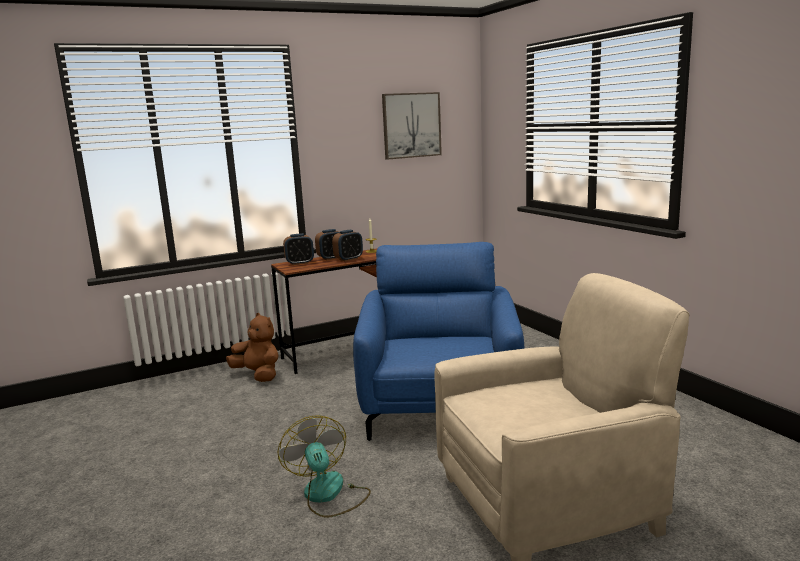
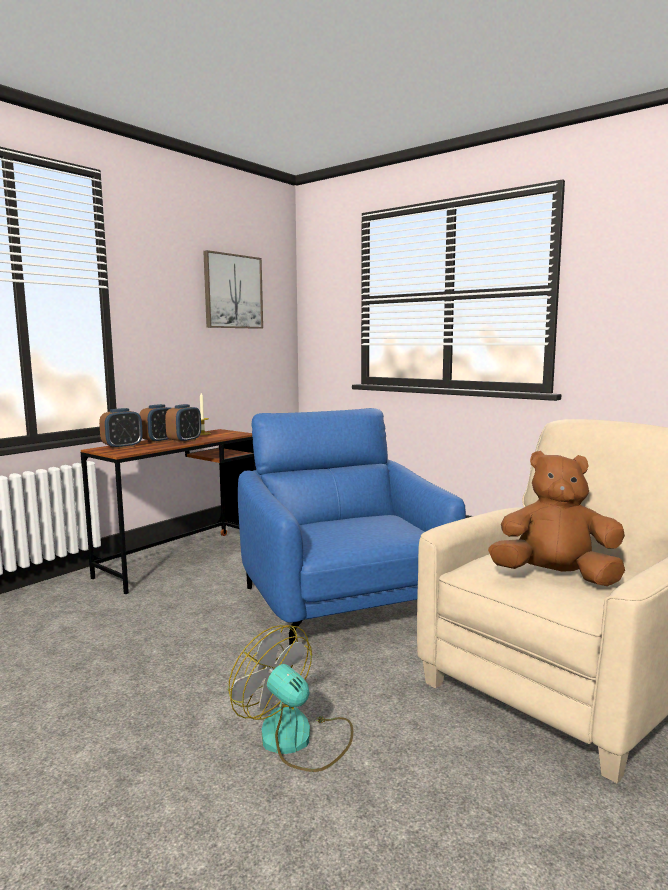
camera: 25 degrees left, 5 degrees down
(258, 375) = (71, 602): brown plush toy -> brown plush toy (555, 577)

